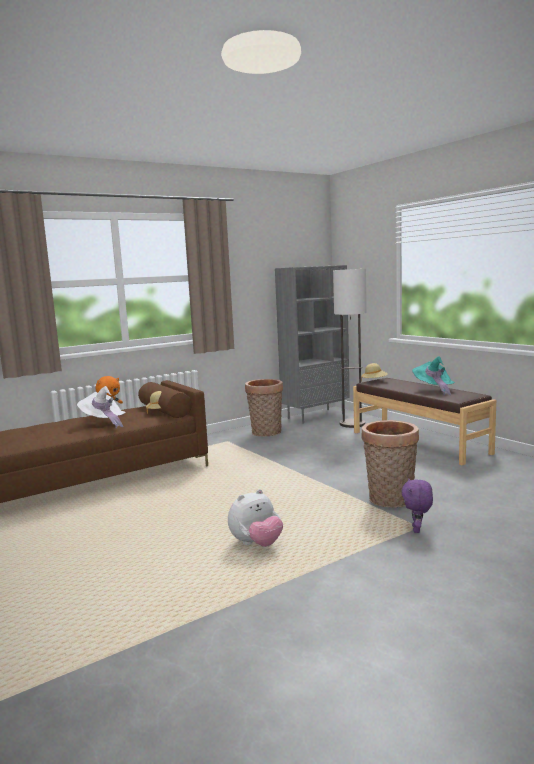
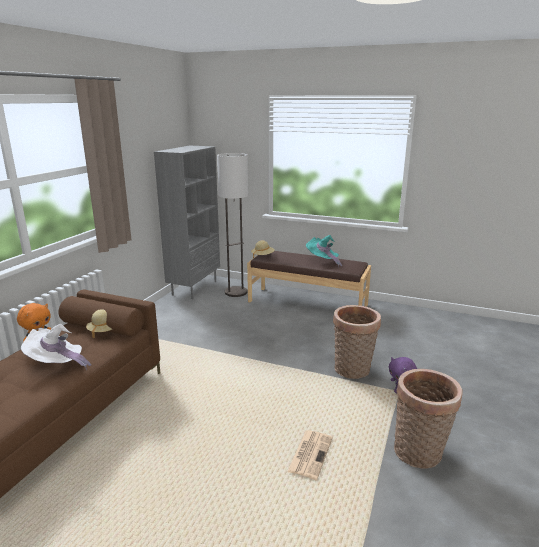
camera: 35 degrees left, 10 degrees up
(256, 544) = (309, 454): plush toy -> newspaper
(266, 433) = (171, 318): basket -> basket (420, 454)

